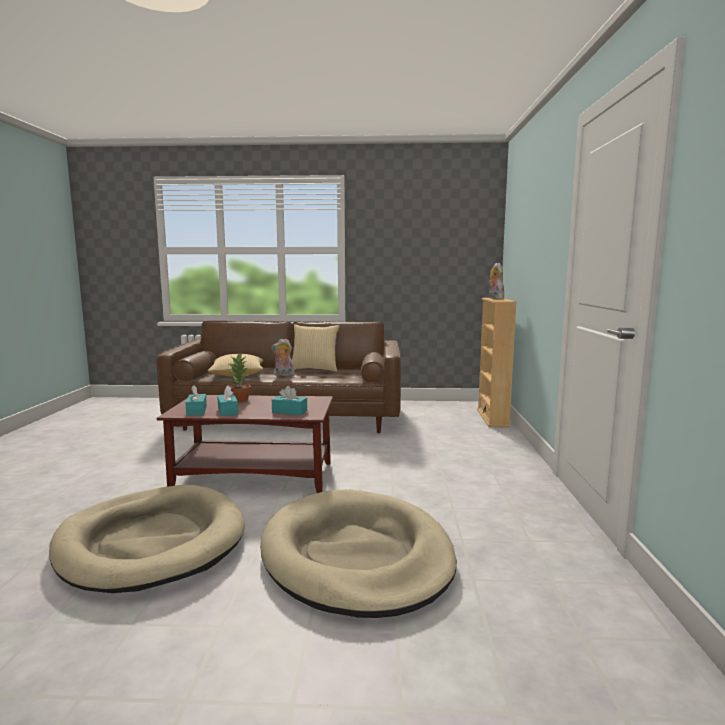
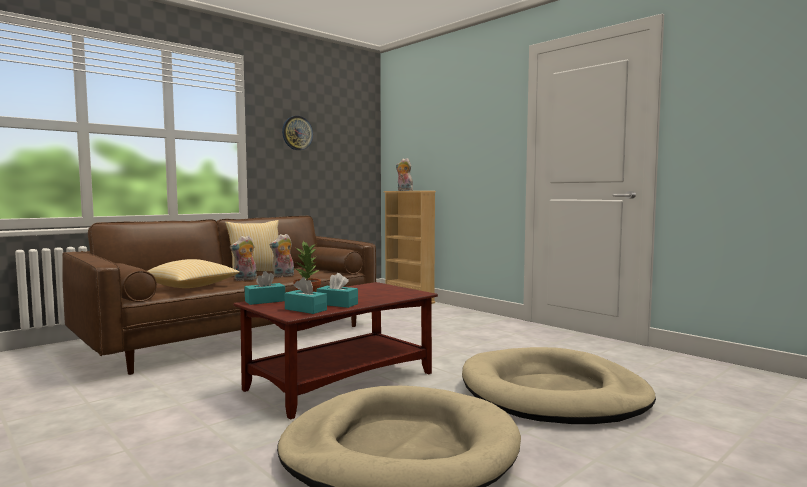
camera: 45 degrees left, 5 degrees down
(289, 411) = (391, 294): turquoise tissue box -> turquoise tissue box (265, 301)
(316, 376) = (283, 276): none -> plush toy
(397, 240) = (297, 133): none -> wall clock

